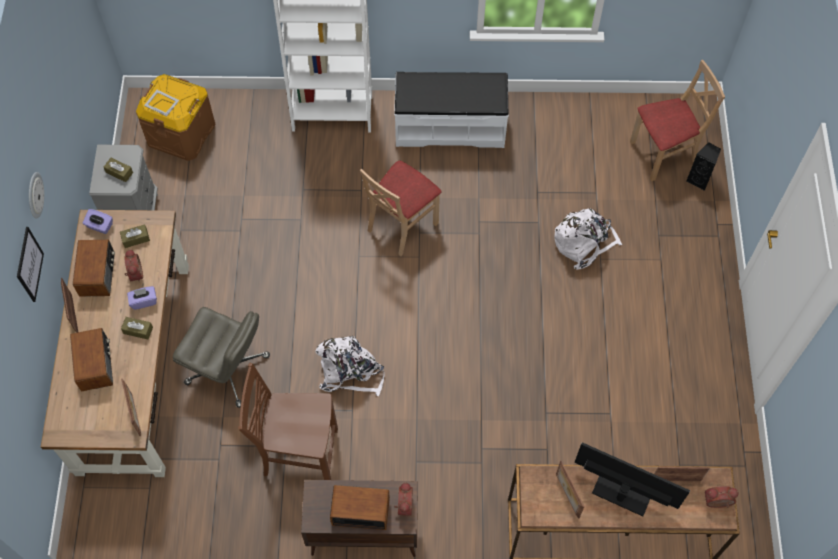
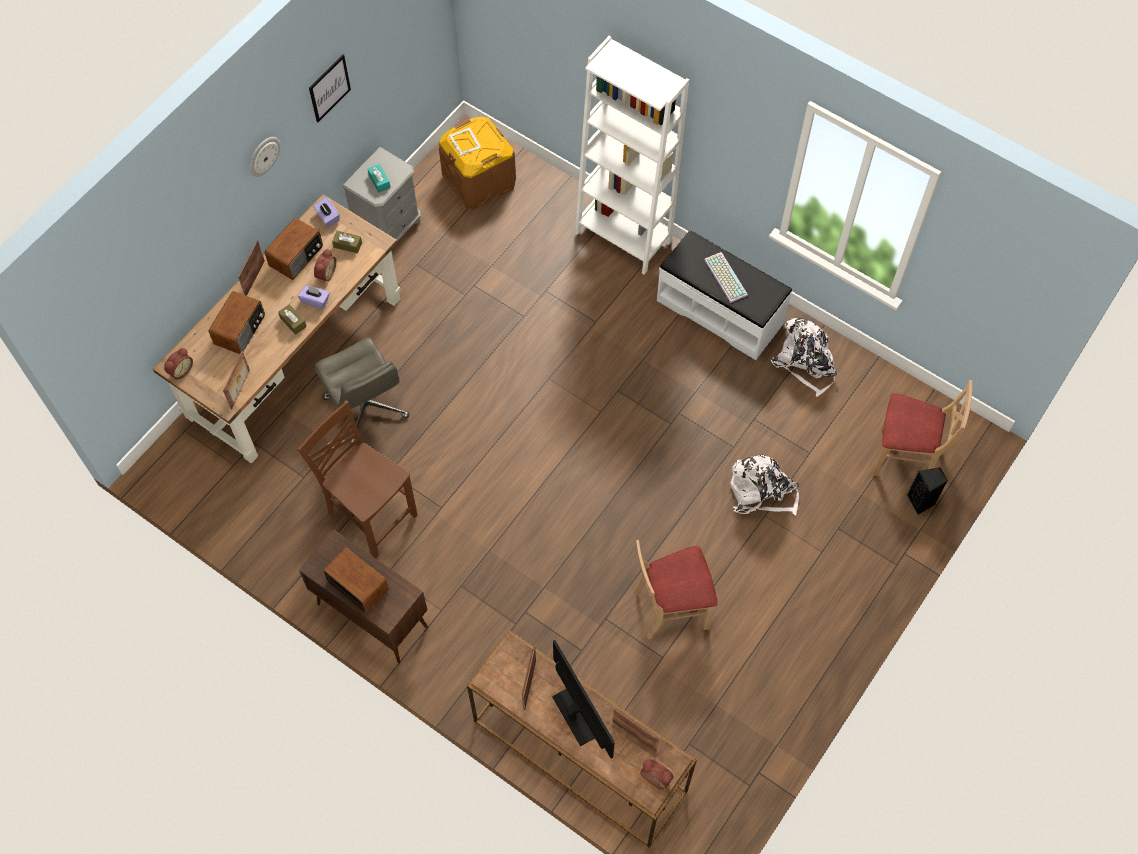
camera: 35 degrees right, 0 degrees up
(29, 264) = (224, 211): picture -> picture (329, 88)
(119, 172) = (379, 181): brown tissue box -> turquoise tissue box
(350, 371) = (465, 473): white backpack -> white backpack (805, 362)
(401, 225) = (607, 374): beige chair -> beige chair (671, 608)
(403, 505) = (396, 603): alarm clock -> alarm clock (180, 370)
(451, 93) = (724, 277): none -> keyboard

